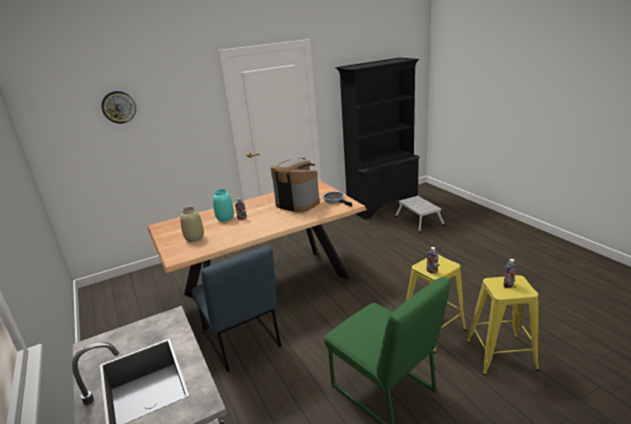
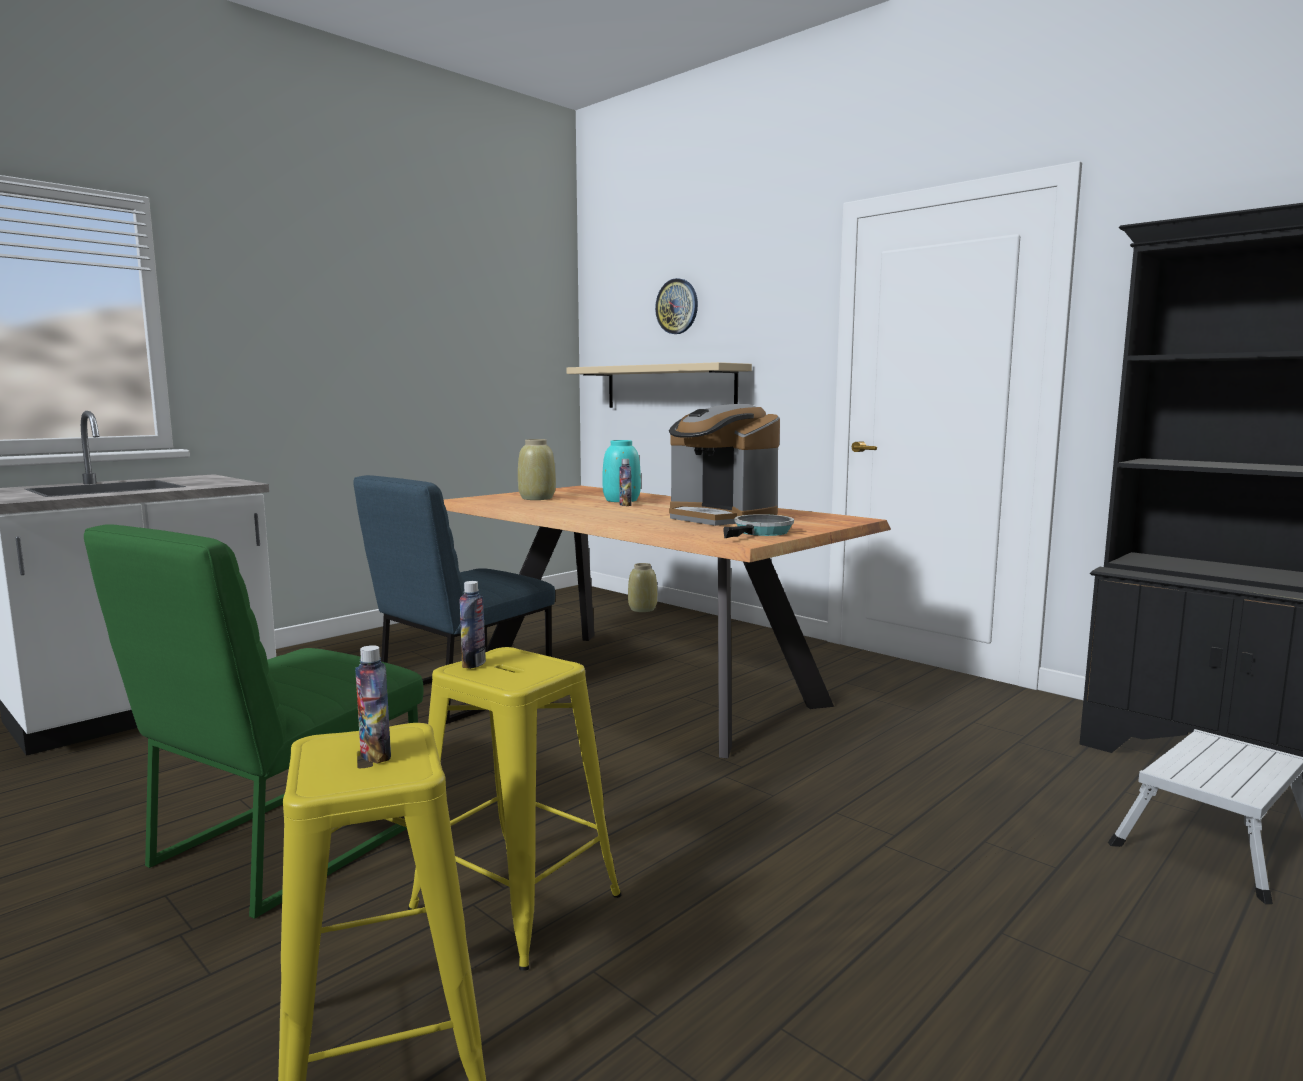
camera: 70 degrees right, 15 degrees down
(125, 153) = (669, 387): none -> beige shelf
(156, 273) = (642, 609): none -> beige vase
(297, 203) = (721, 518): coffee machine -> coffee machine turned 120 degrees clockwise

